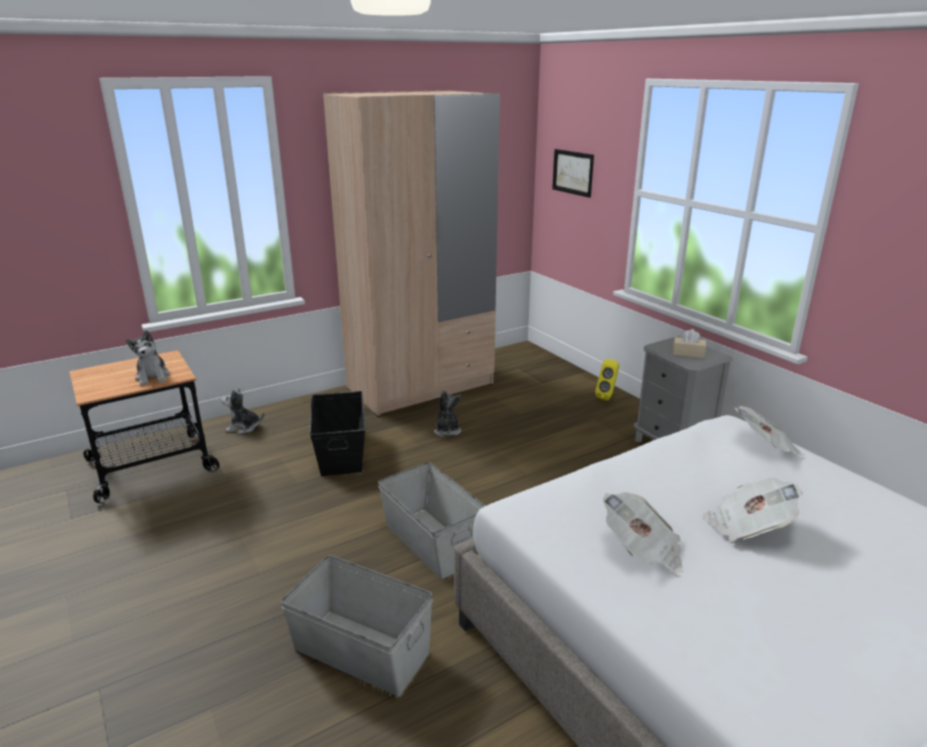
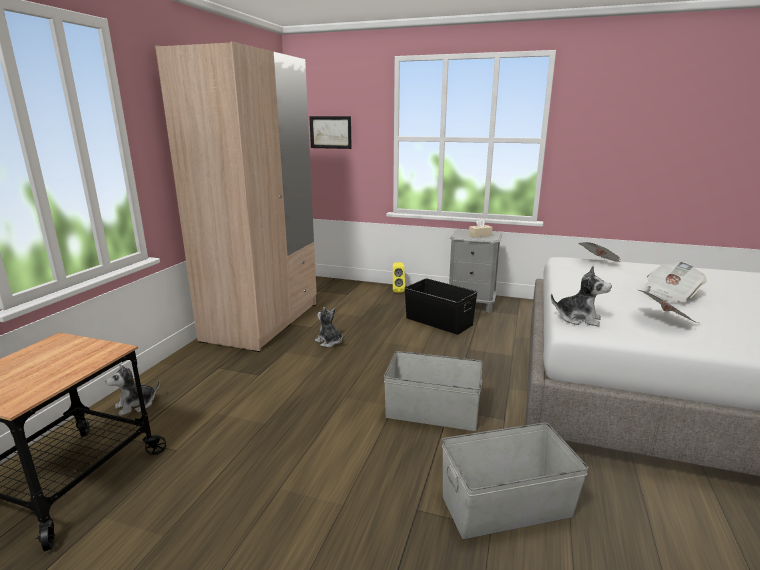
camera: 40 degrees left, 5 degrees down
(153, 377) = (77, 360): plush toy -> plush toy (578, 318)
(341, 451) = (267, 386): black storage box -> black storage box (439, 321)

